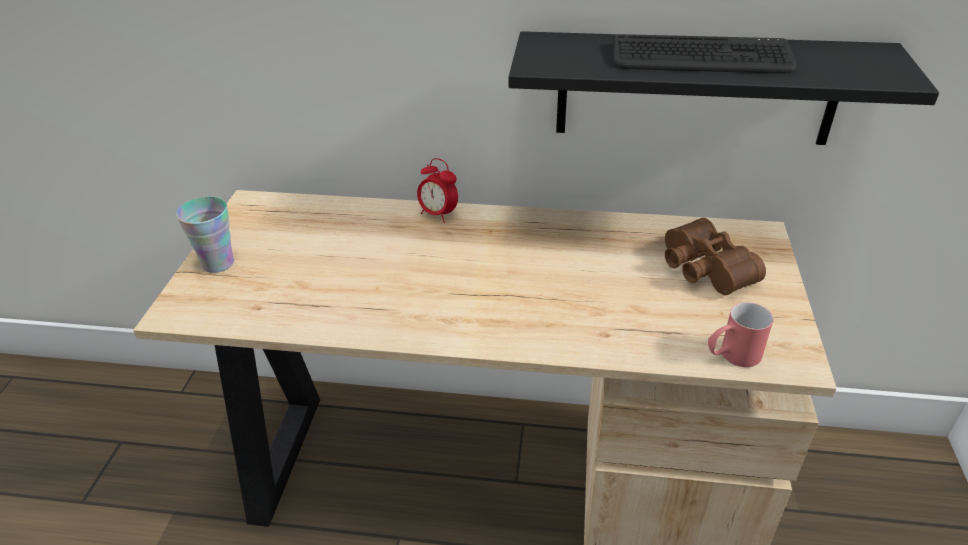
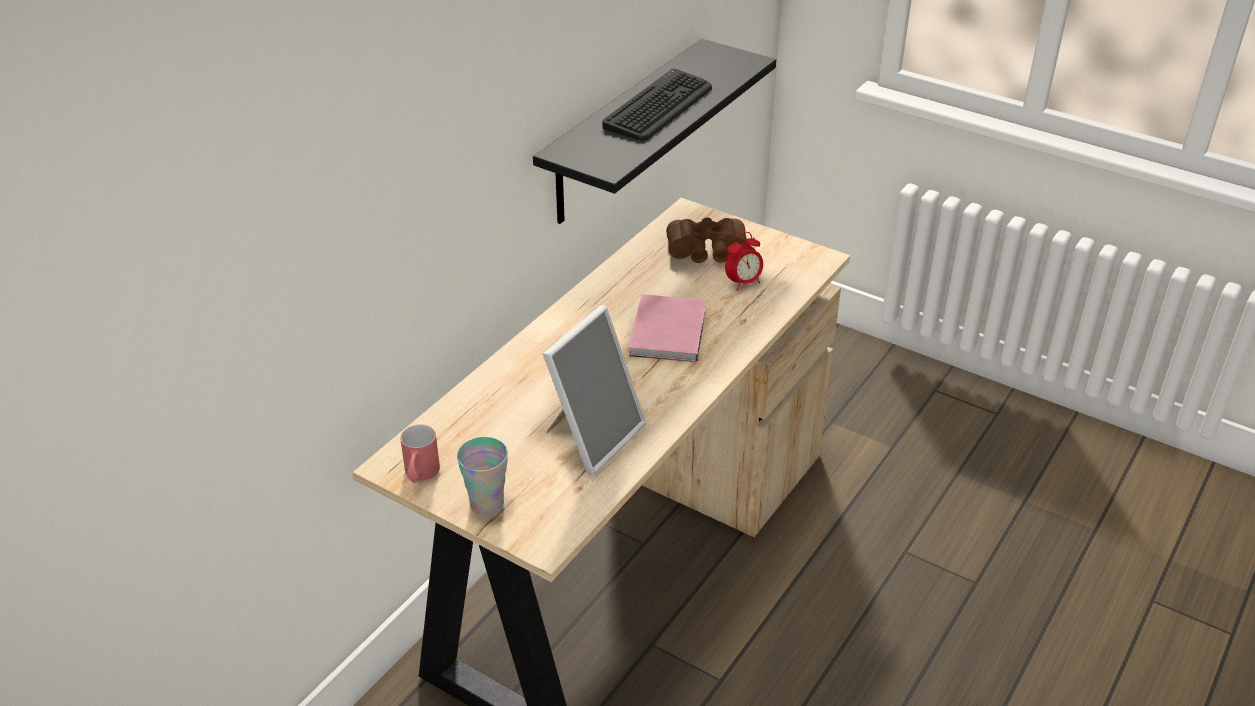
camera: 65 degrees left, 0 degrees up
(338, 291) = (592, 436): none -> picture frame
(438, 214) = (524, 352): alarm clock -> alarm clock (743, 283)
(541, 287) = (670, 330): none -> pink book
(732, 356) = (799, 279): red mug -> red mug (420, 475)

